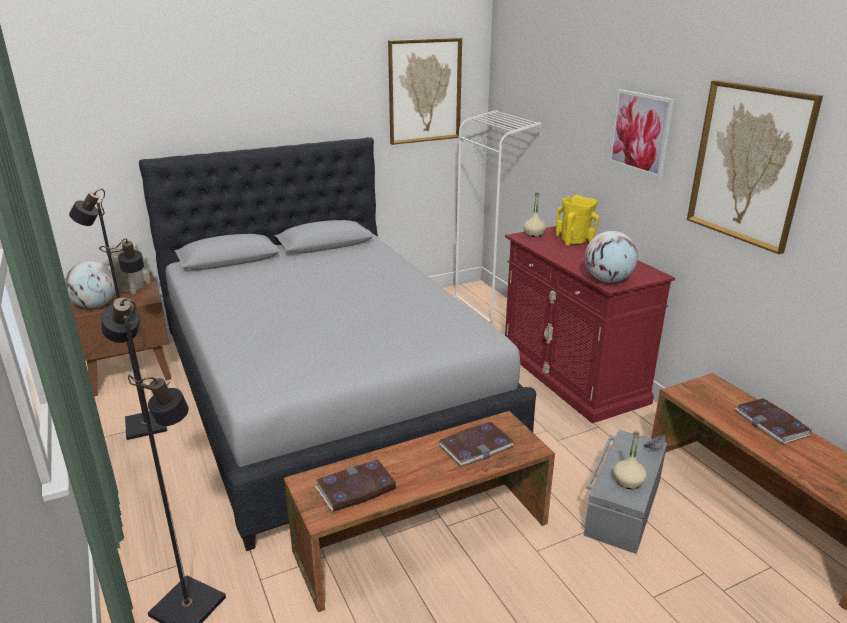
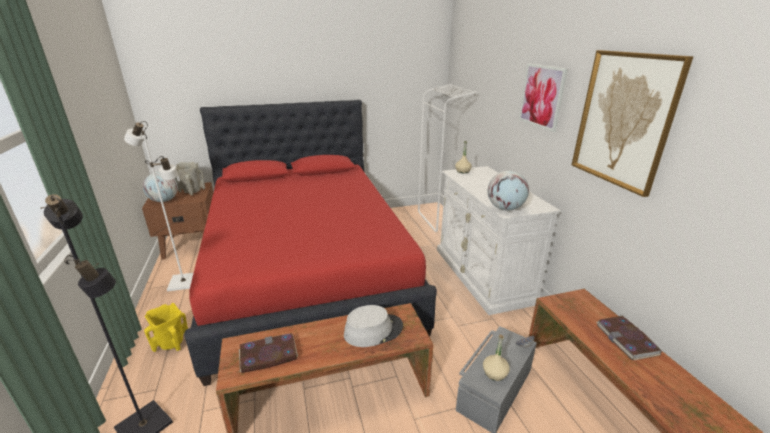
camera: 10 degrees right, 0 degrees up
(146, 425) = (184, 282): black floor lamp -> white floor lamp
(327, 393) = (307, 271): grey bed -> red bed
(424, 91) = (400, 69): picture -> none
(476, 446) = (373, 330): book -> grey hat
(570, 373) = (482, 274): red dresser -> white dresser
(575, 241) = (491, 178): yellow vase -> yellow vase (172, 343)

